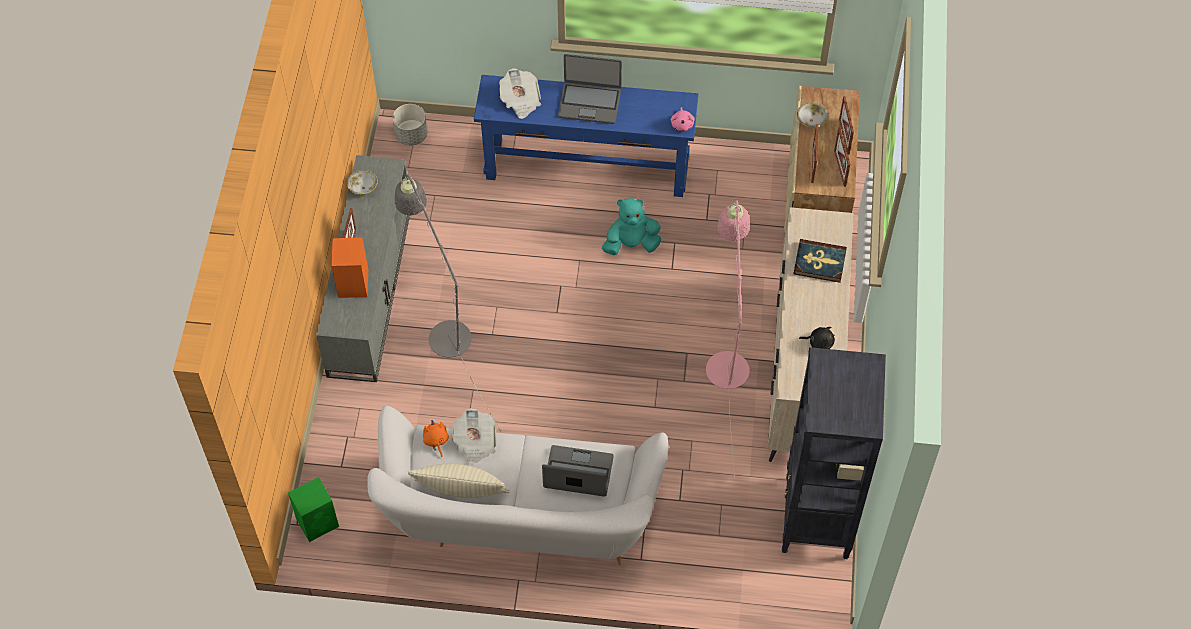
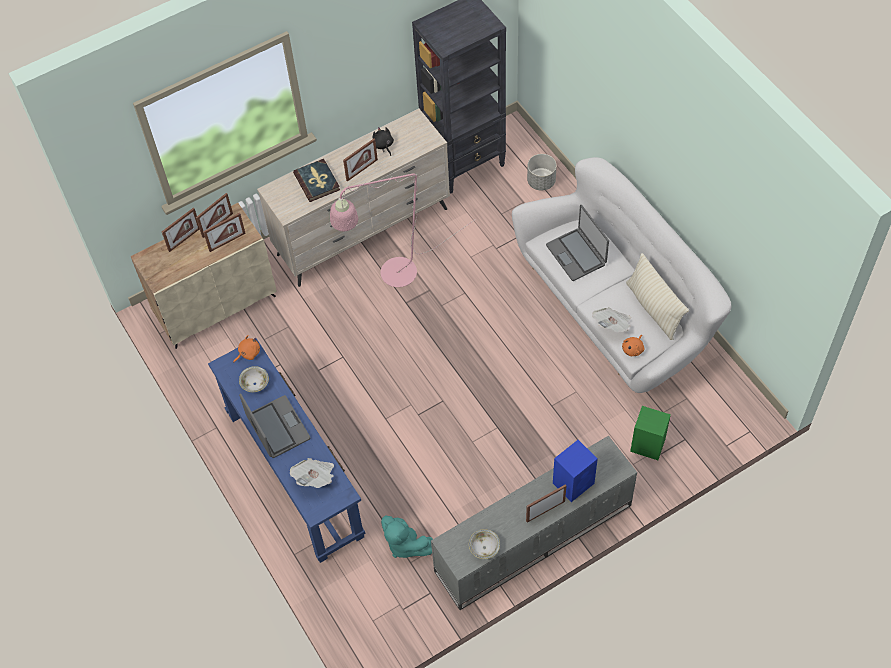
camera: 125 degrees left, 0 degrees up
(318, 522) = (735, 419): green speaker -> green speaker (647, 445)
(353, 284) = (574, 482): orange speaker -> blue speaker
(411, 136) = (366, 628): grey planter -> grey planter (541, 181)
(444, 330) = (522, 460): grey floor lamp -> none
(631, 244) = (342, 396): turquoise plush toy -> turquoise plush toy (405, 544)
(682, 124) = (248, 353): pink plush toy -> orange plush toy
(802, 306) = (362, 170): none -> picture frame
(811, 121) = (185, 267): bowl -> bowl (255, 384)

